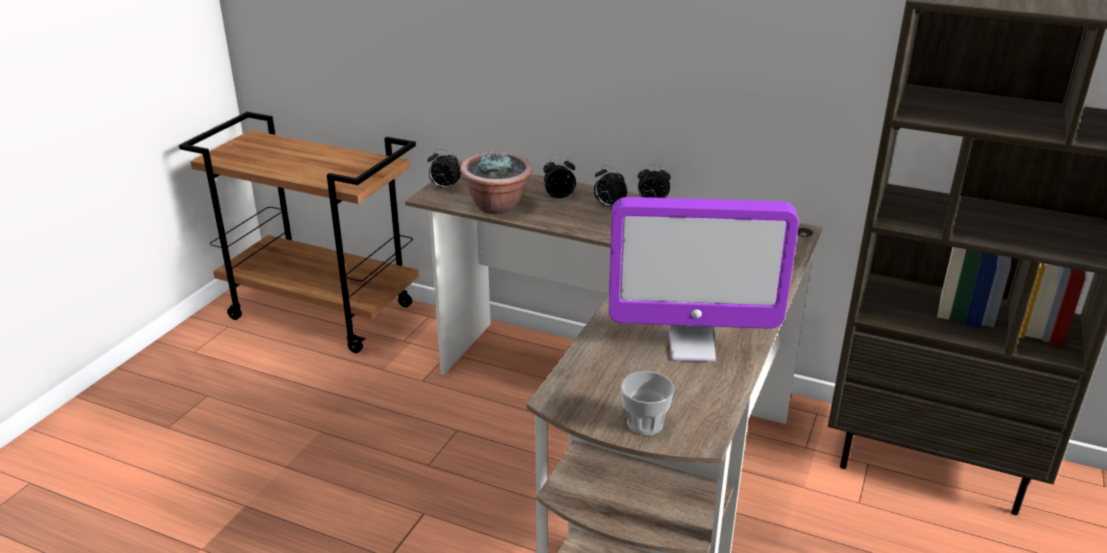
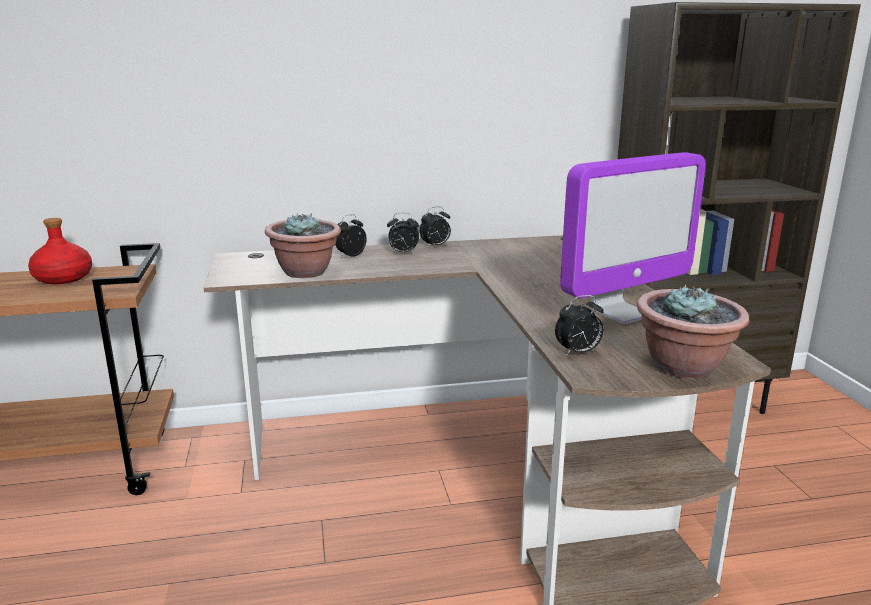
camera: 35 degrees left, 10 degrees down
(332, 159) = (62, 278): none -> red bottle
(444, 188) = (231, 271): alarm clock -> alarm clock (578, 353)
(645, 424) = (684, 367): cup -> potted plant

